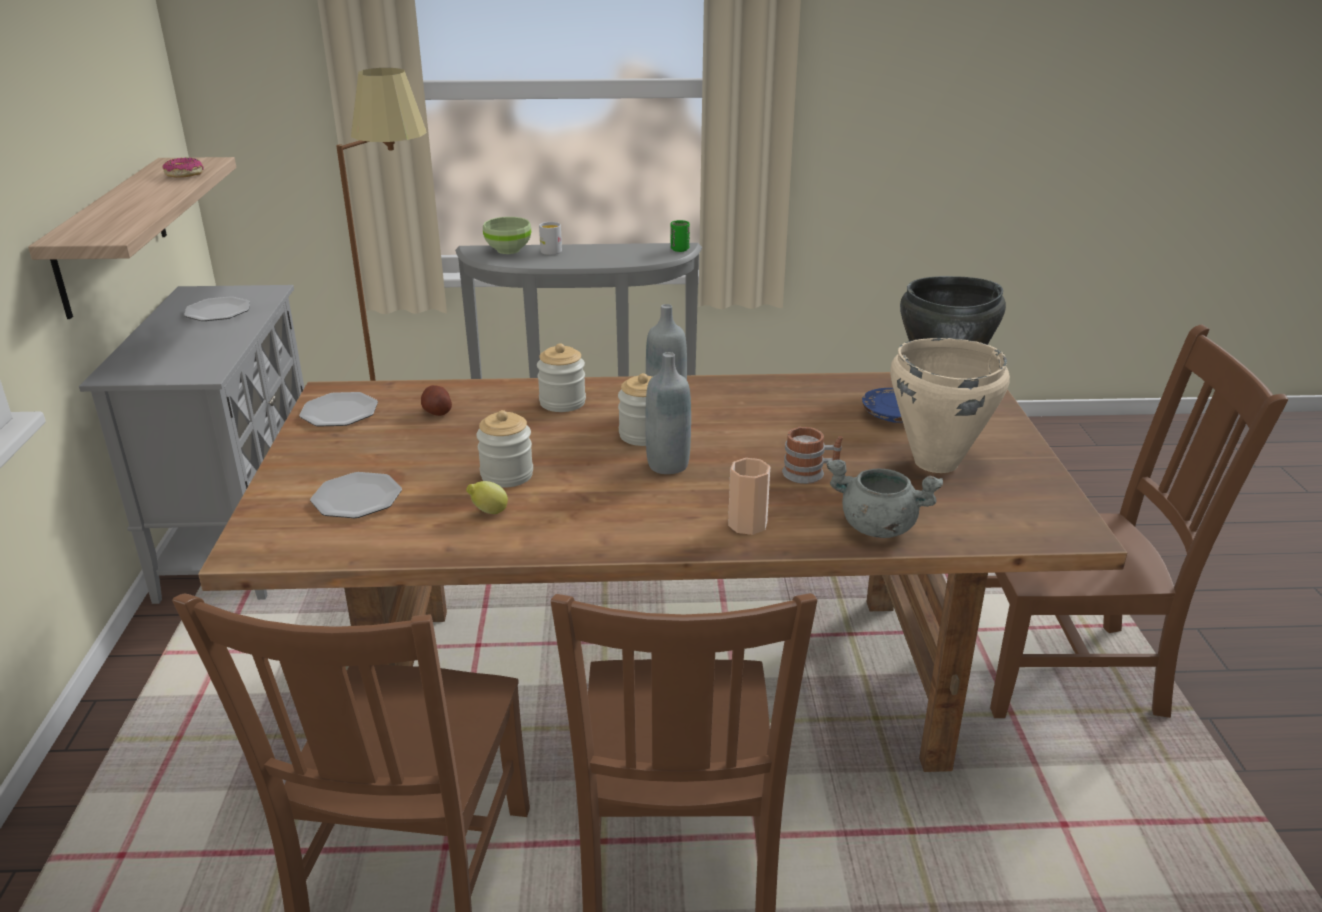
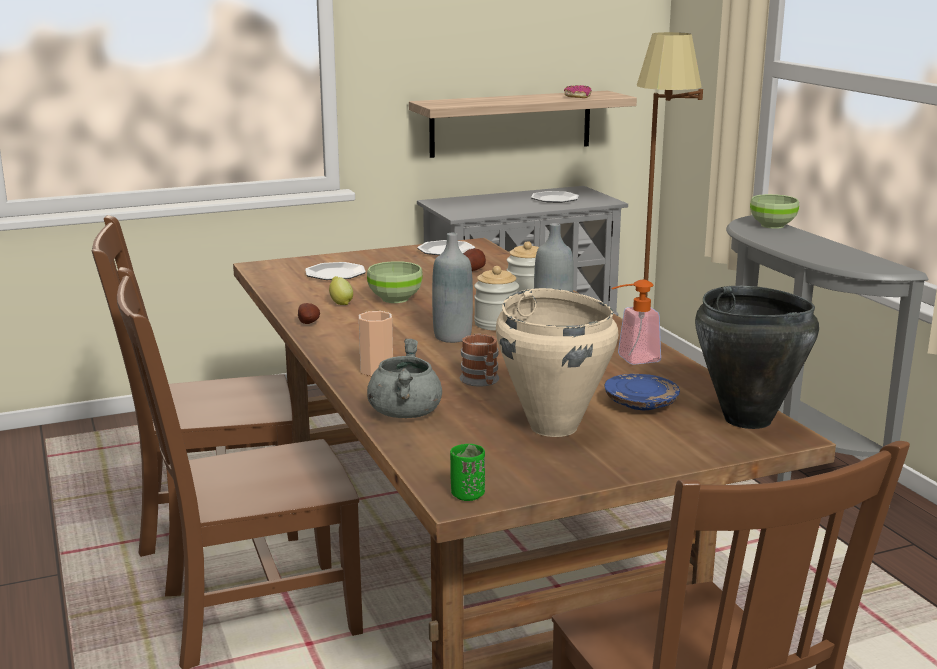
camera: 70 degrees right, 10 degrees down
(507, 475) = (395, 299): jar -> green bowl
(549, 250) = (796, 235): white mug -> none
(550, 544) = (309, 323): none -> potato
(679, 249) = (888, 269): green cup -> green cup (467, 495)
(786, 396) = (631, 359): none -> soap dispenser

